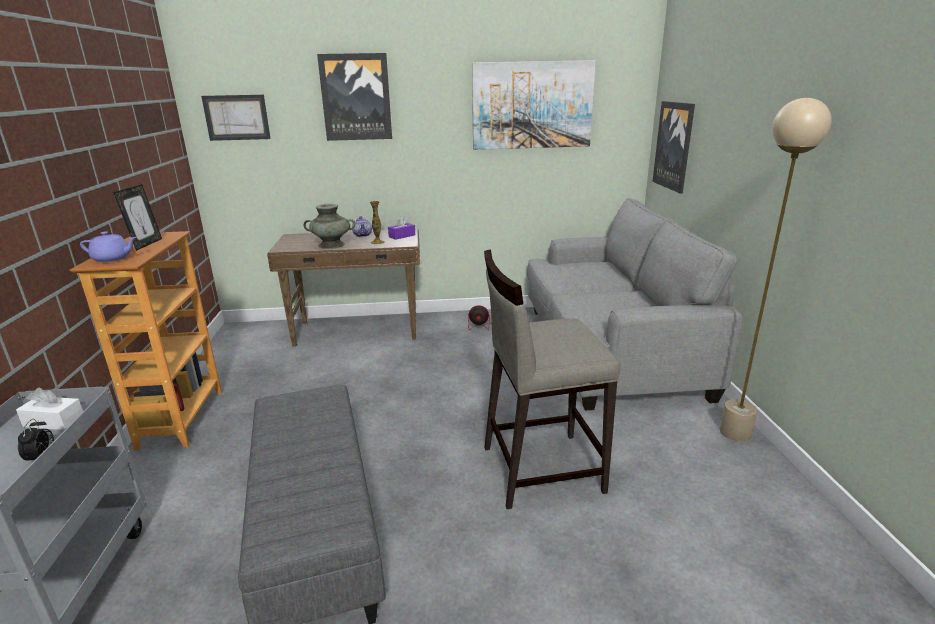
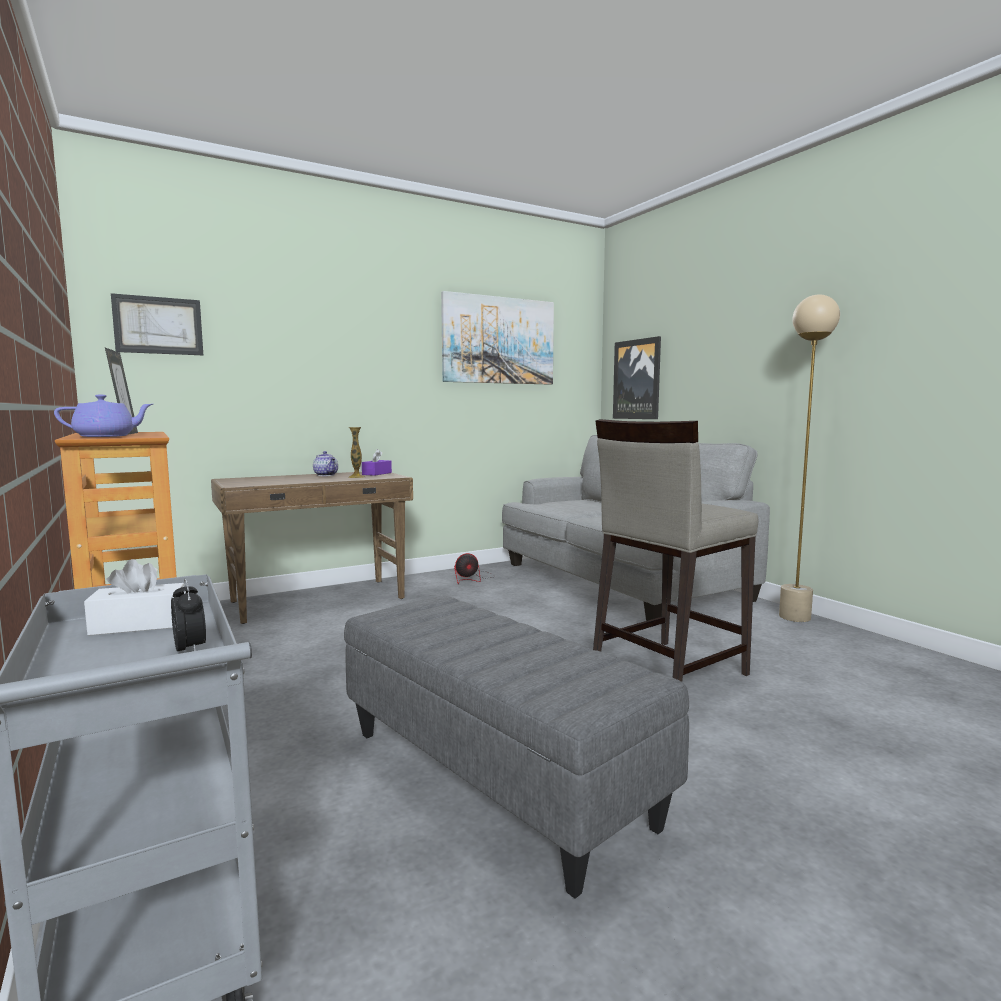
camera: 25 degrees left, 15 degrees down
(332, 245) = (301, 480): turquoise vase -> none
(356, 97) = (316, 315): picture -> none

